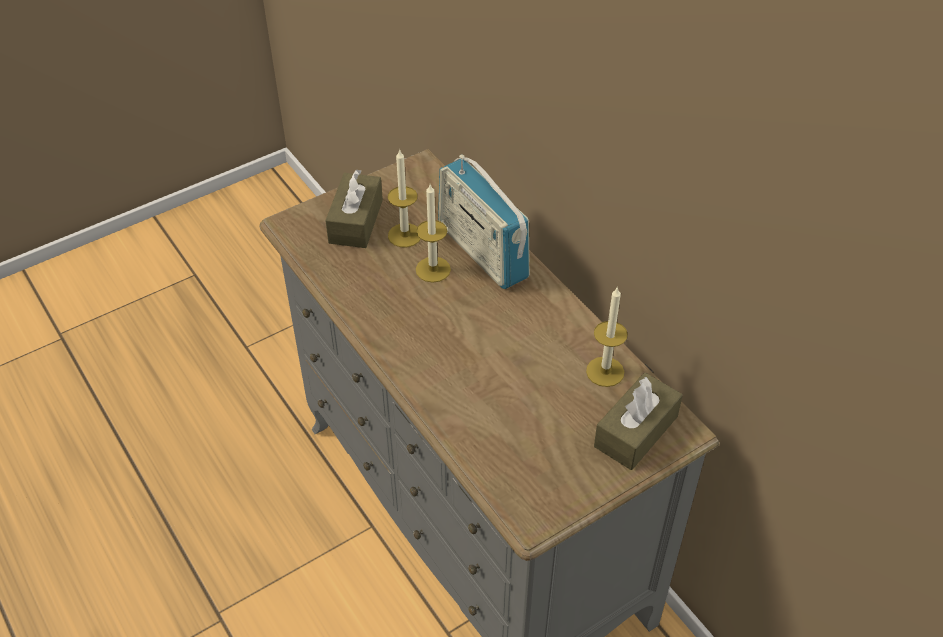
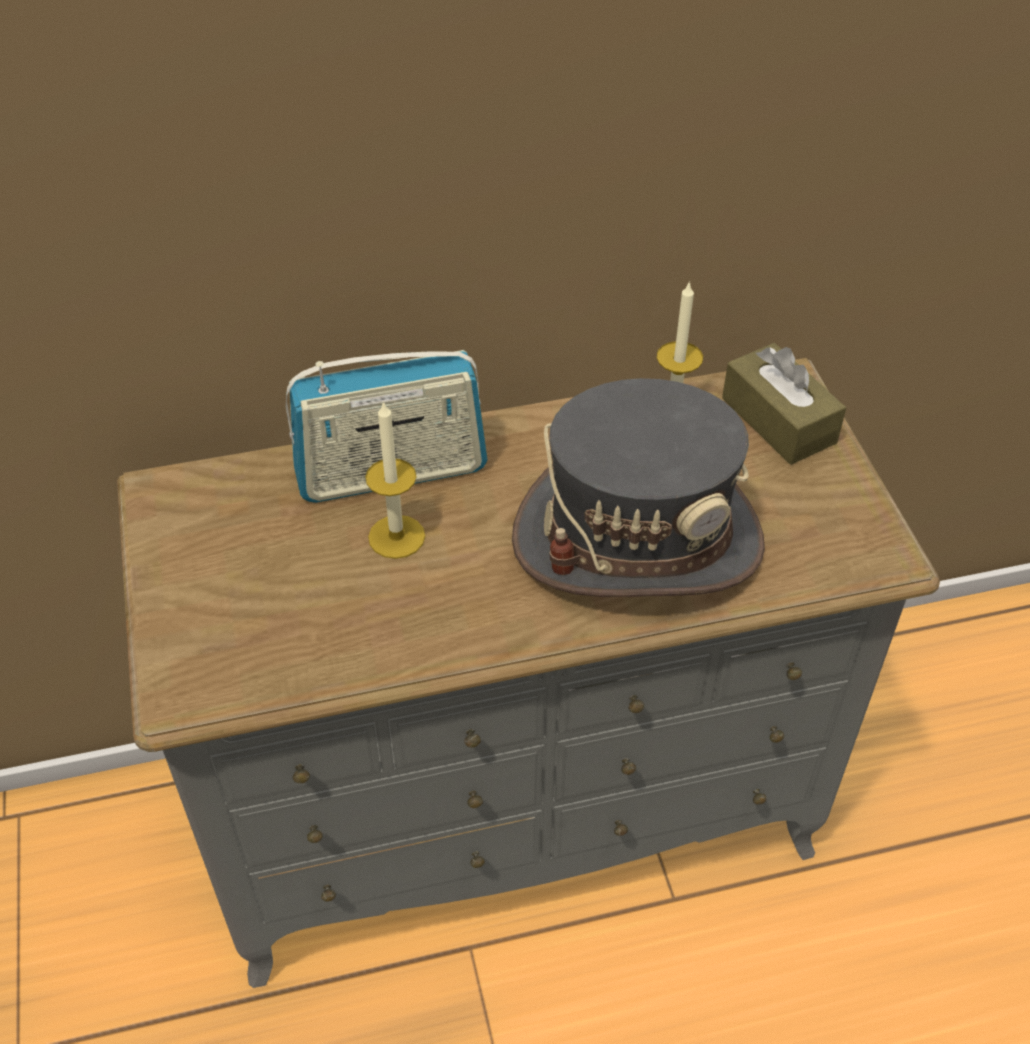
camera: 70 degrees left, 0 degrees up
(356, 221) = (233, 604): brown tissue box -> none
(404, 235) = (303, 551): candle -> none
(483, 379) = (637, 539): none -> grey hat

